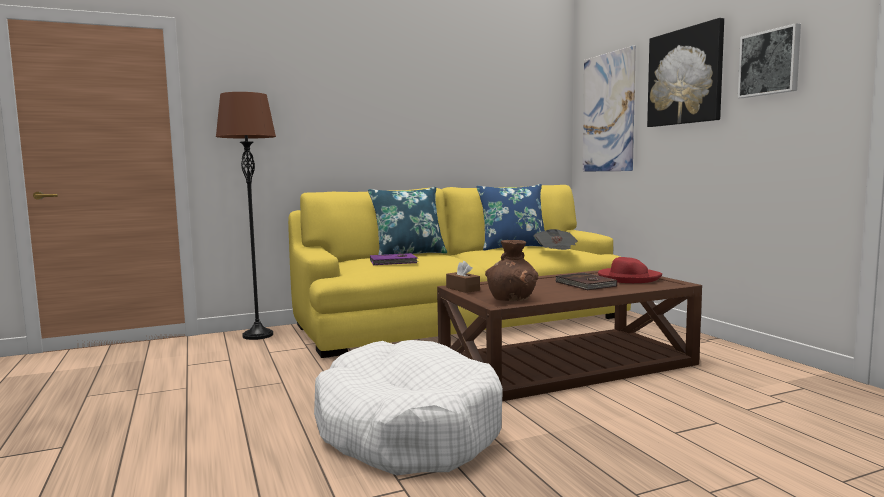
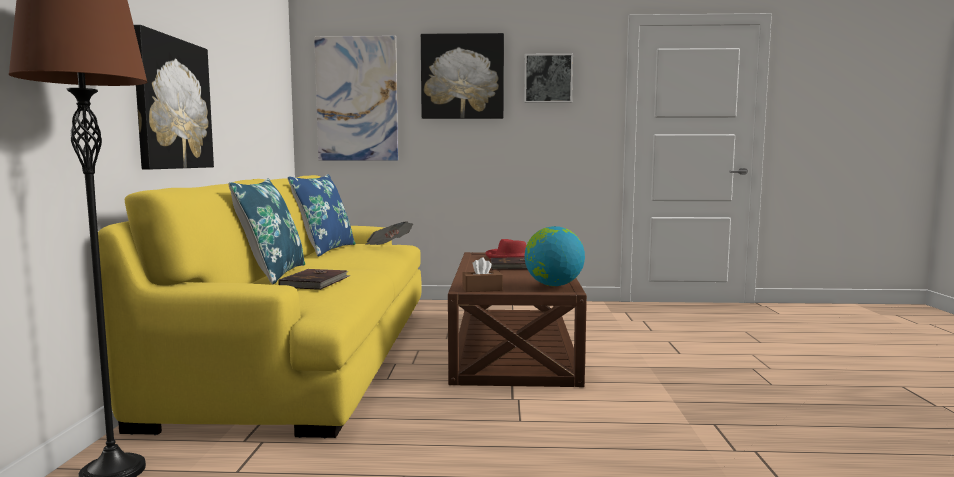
camera: 65 degrees left, 0 degrees up
(377, 138) = (172, 104): none -> picture
(393, 262) = (315, 282): purple book -> brown book
(407, 429) = (623, 429): white dog bed -> none
(512, 299) = (553, 285): brown vase -> globe

